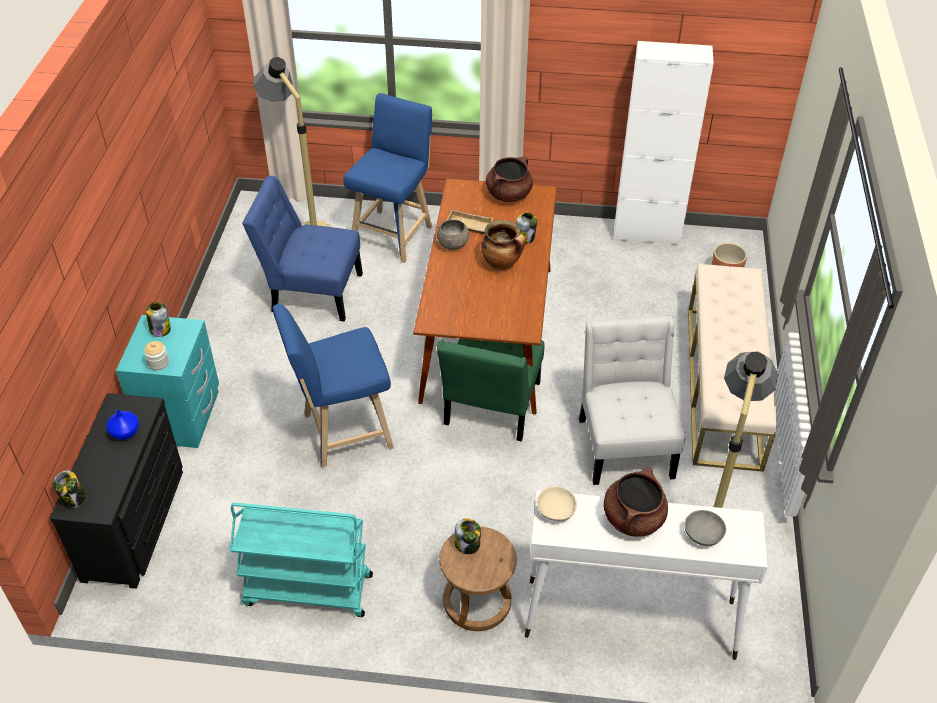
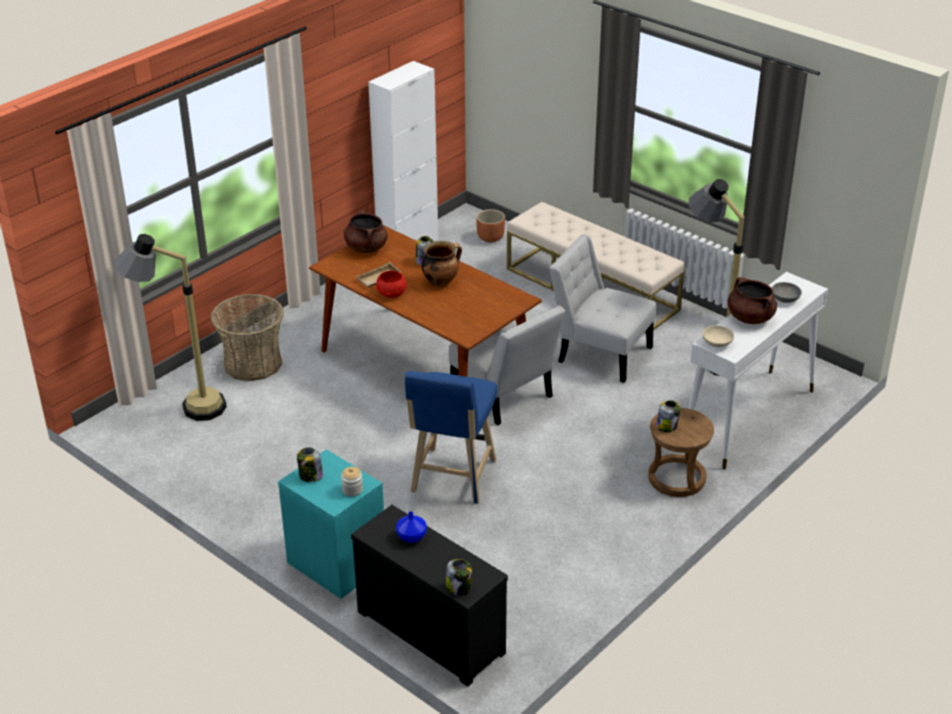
camera: 55 degrees left, 10 degrees down
(307, 590) = (593, 557): turquoise cart -> none
(311, 291) = (269, 434): blue chair -> none
(394, 233) = (253, 363): blue stool -> basket
(453, 244) = (391, 293): grey bowl -> red bowl
(490, 408) = (504, 396): green chair -> white chair

